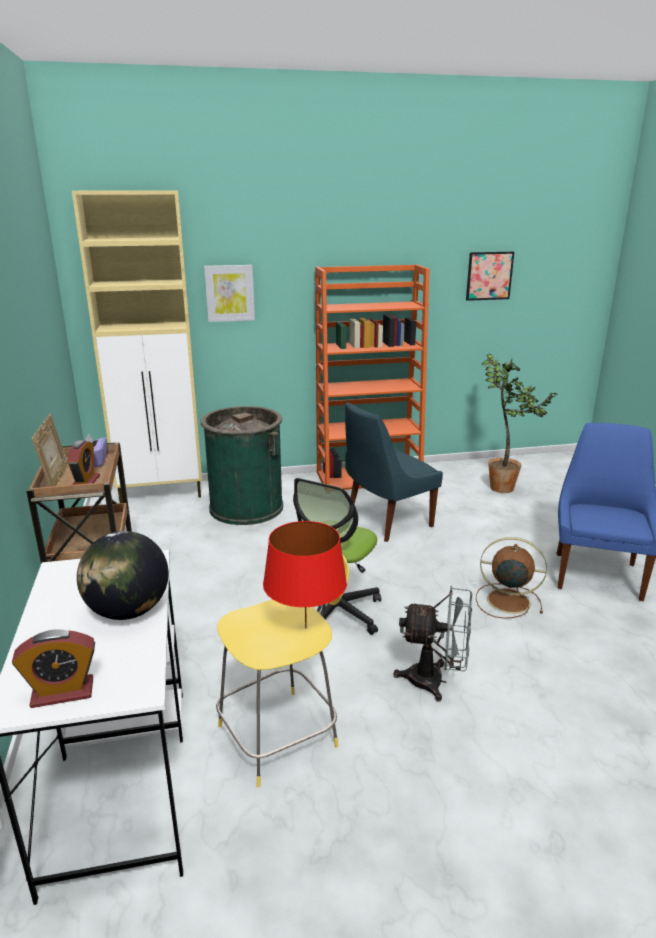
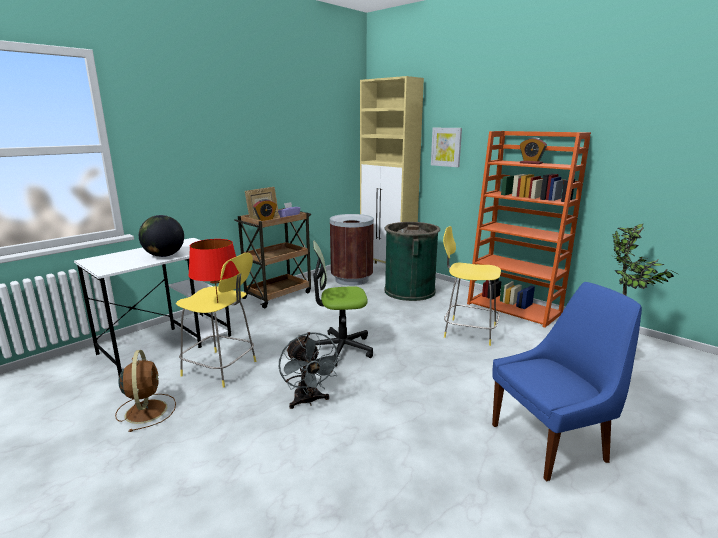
camera: 55 degrees right, 5 degrees down
(62, 692) = (100, 262): alarm clock -> alarm clock (531, 163)
(147, 527) = (351, 279): none -> brown trash can
(386, 521) = (468, 331): blue chair -> yellow stool
(489, 276) = (675, 147): picture -> none
(506, 601) = (437, 404): brown fan -> brown fan (146, 410)

